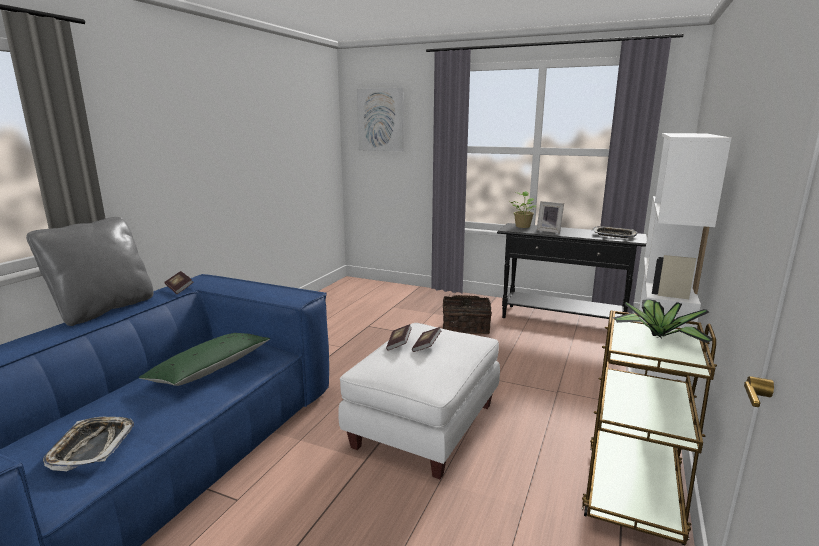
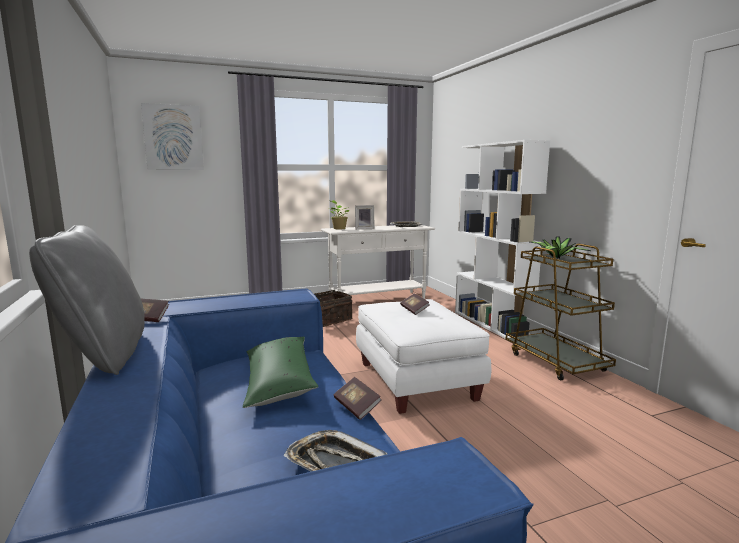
camera: 45 degrees left, 5 degrees down
(399, 344) = (395, 314): book -> book (357, 407)
(563, 320) = (378, 300): black console table -> white console table

